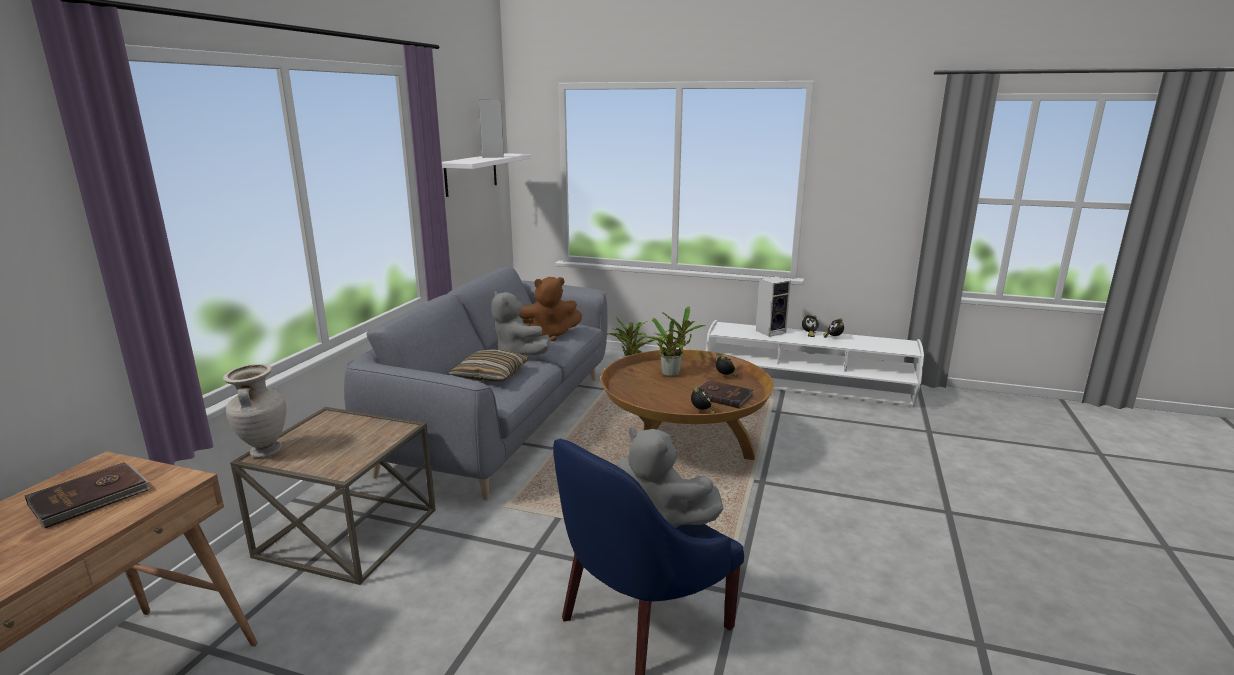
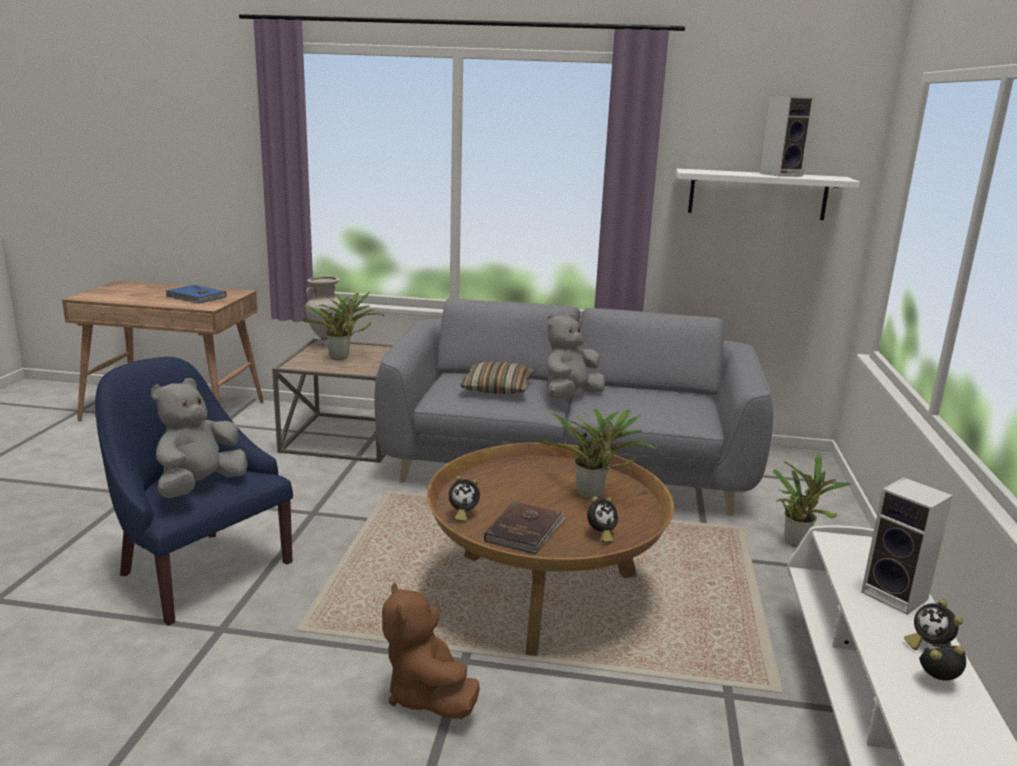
camera: 80 degrees right, 0 degrees up
(90, 498) = (196, 297): brown book -> blue book
(336, 442) = (342, 358): none -> potted plant
(550, 335) = (644, 404): brown plush toy -> brown plush toy (427, 695)

